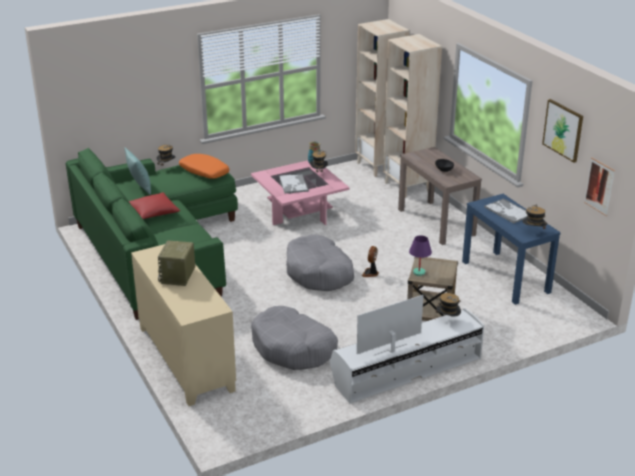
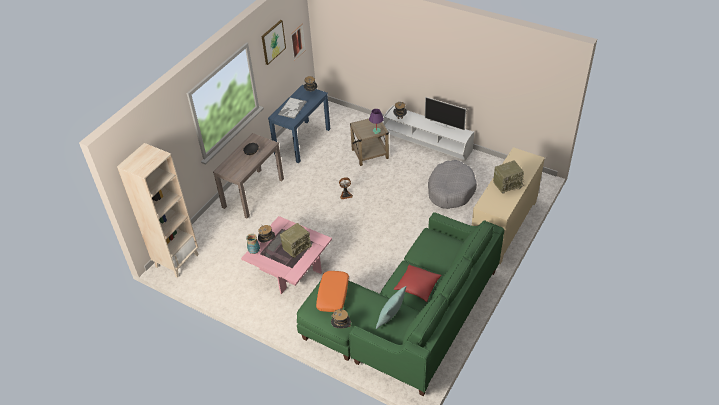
camera: 120 degrees left, 15 degrees up
(293, 184) = (297, 247): tray -> radio
(319, 273) = (365, 217): grey dog bed -> none
(407, 187) = (205, 228): beige bookcase -> none

